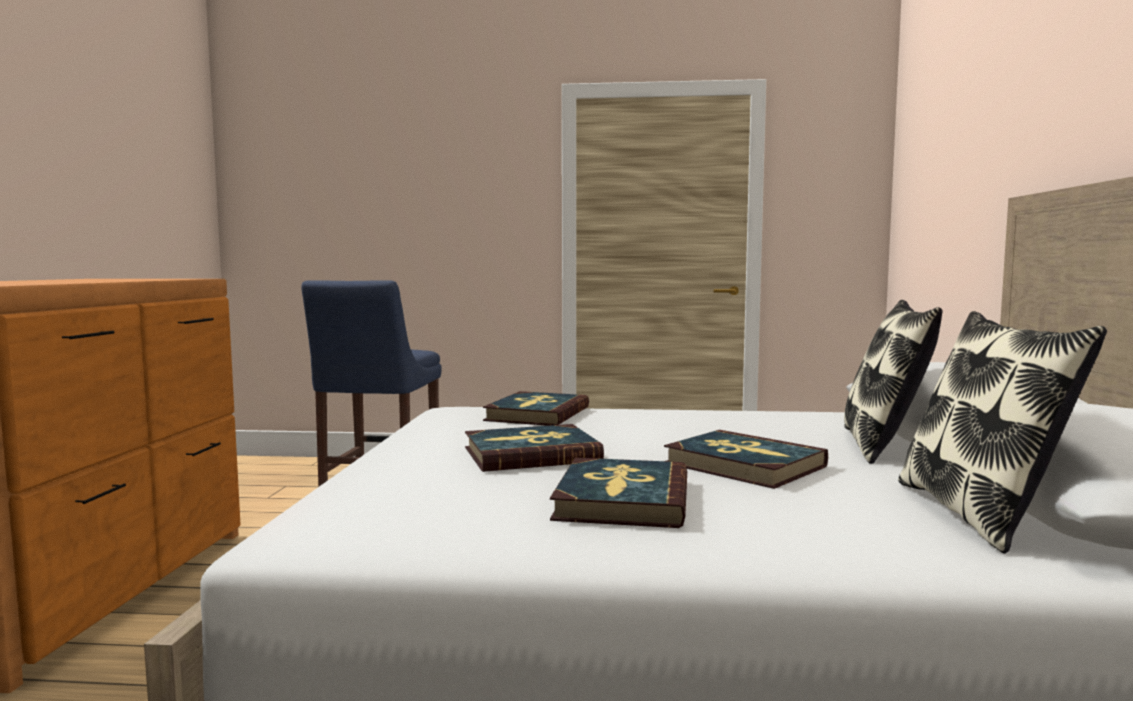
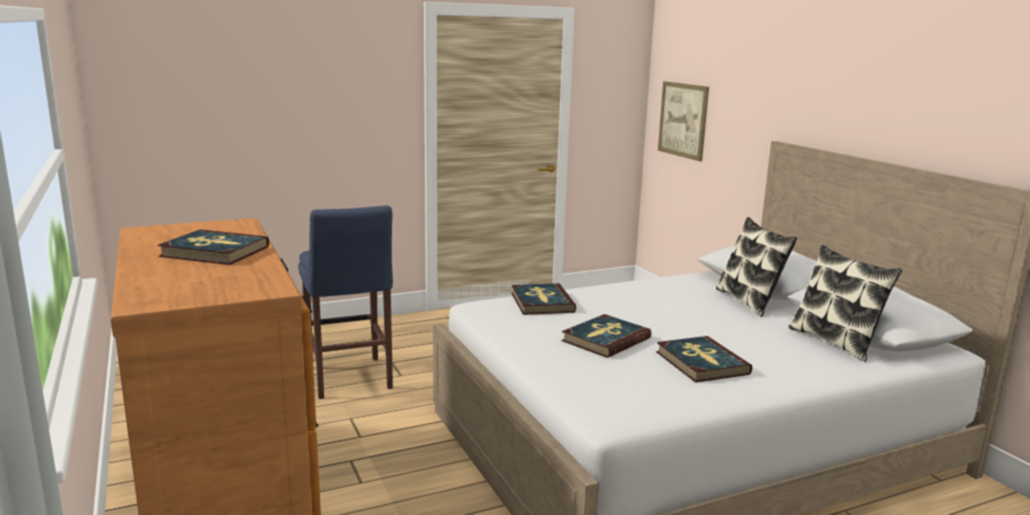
camera: 30 degrees left, 10 degrees up
(744, 465) = (713, 328): book -> book (214, 252)
(922, 214) = (683, 120): none -> picture

